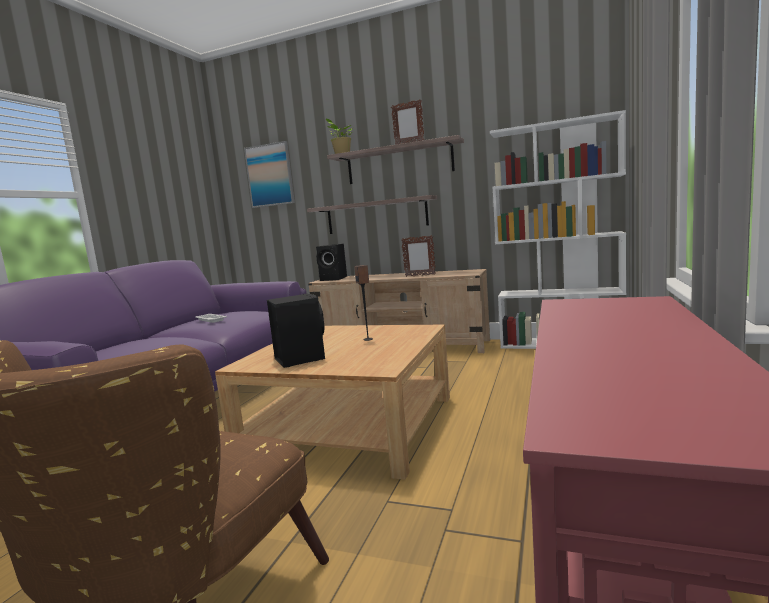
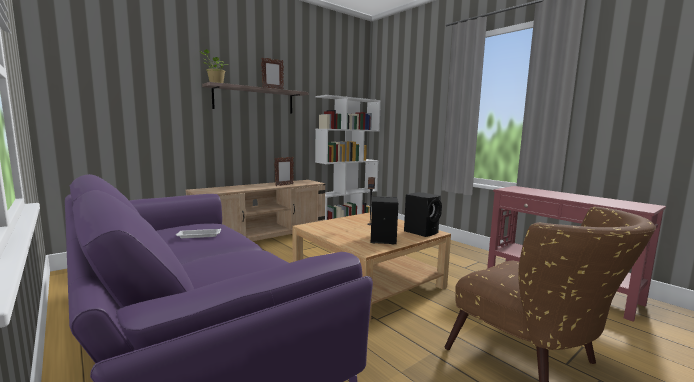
camera: 60 degrees left, 0 degrees up
(270, 175) = (117, 83): picture -> none
(334, 279) = (209, 190): black speaker -> black speaker (422, 232)
(376, 216) = (234, 138): shelf -> none

